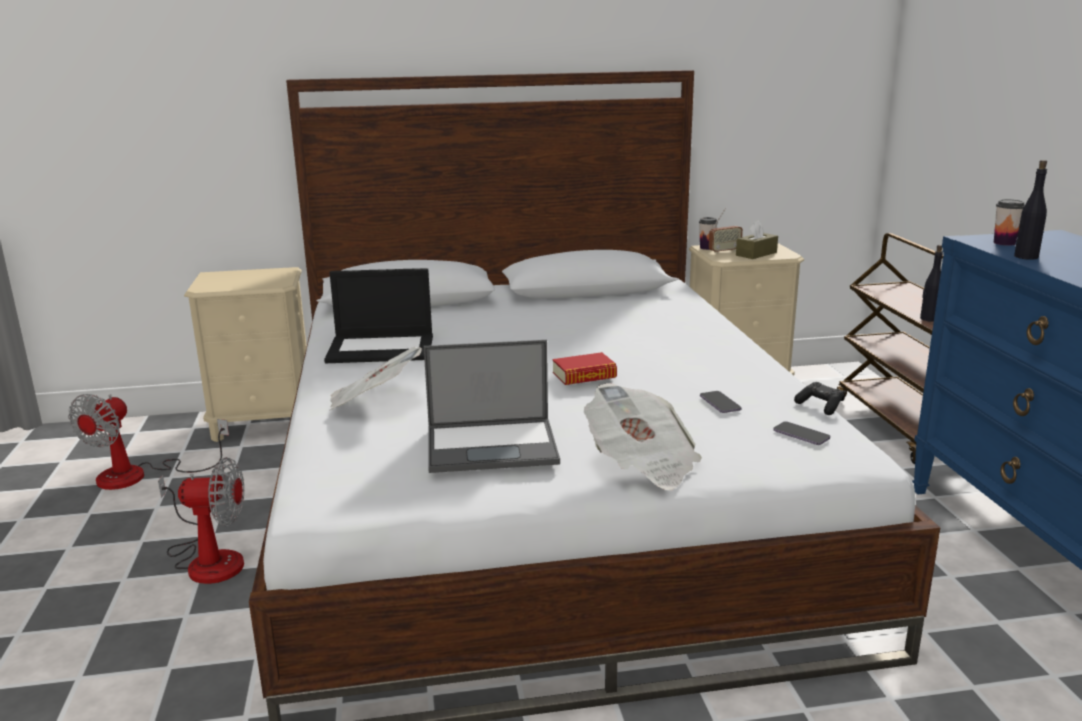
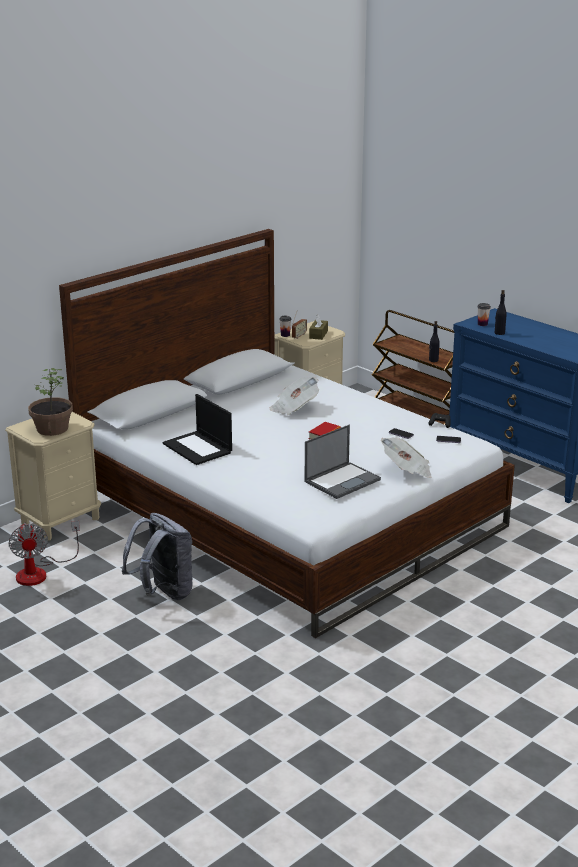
camera: 35 degrees left, 5 degrees up
(208, 559) = (163, 593): fan -> grey backpack
(235, 282) = (52, 429): none -> potted plant
(374, 403) = (251, 478): newspaper -> newspaper (294, 408)
(382, 348) = (198, 448): laptop -> laptop turned 90 degrees clockwise

